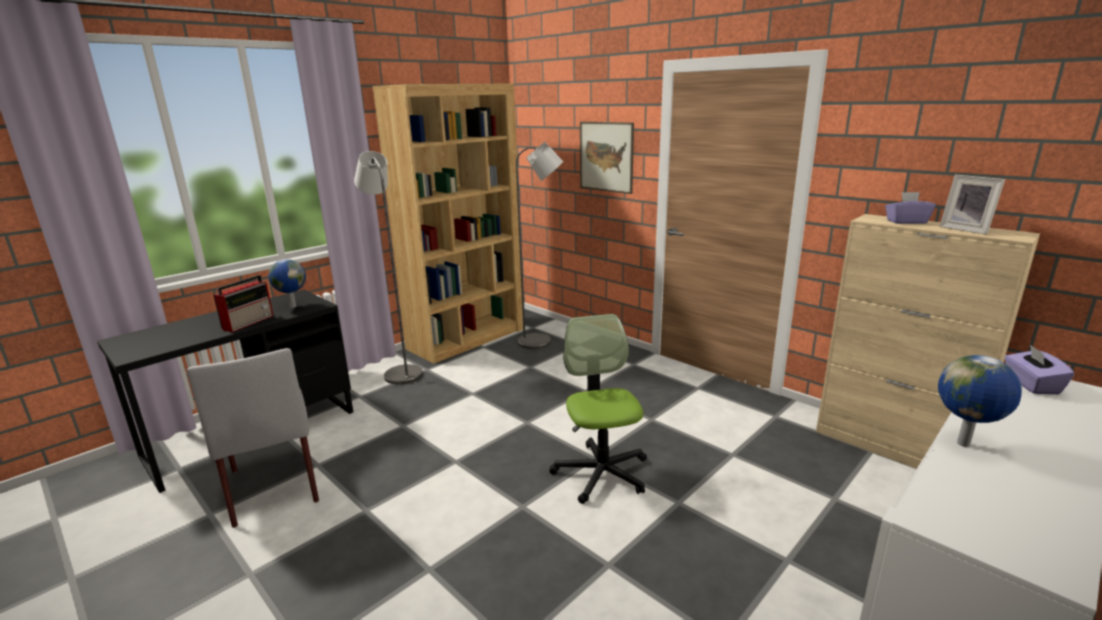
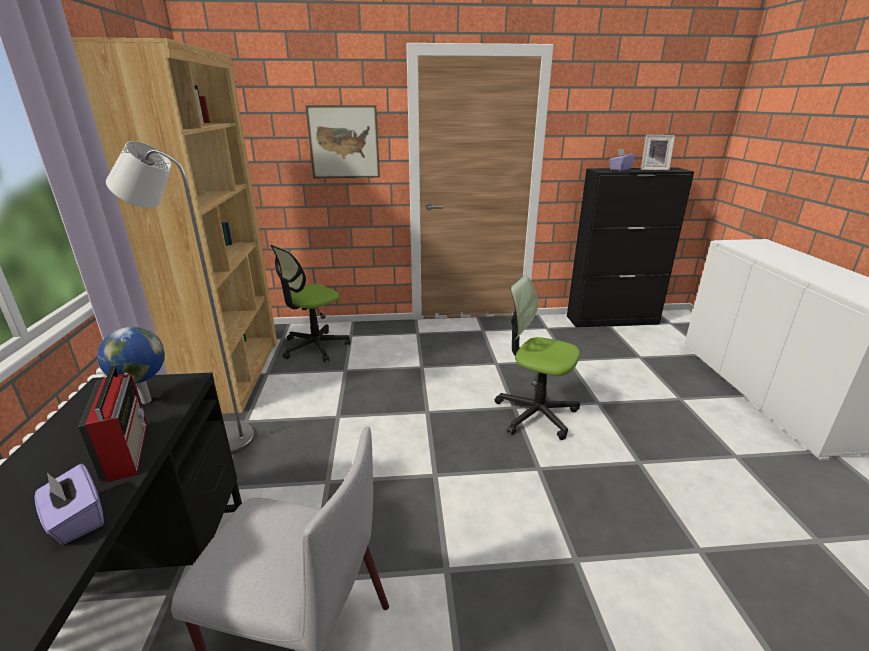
camera: 50 degrees left, 5 degrees up
(541, 342) = (315, 347): grey floor lamp -> office chair
(891, 448) = (612, 320): beige cabinet -> black cabinet
(964, 444) = (808, 276): globe -> none
(1031, 385) = (749, 245): purple tissue box -> purple tissue box (76, 520)

